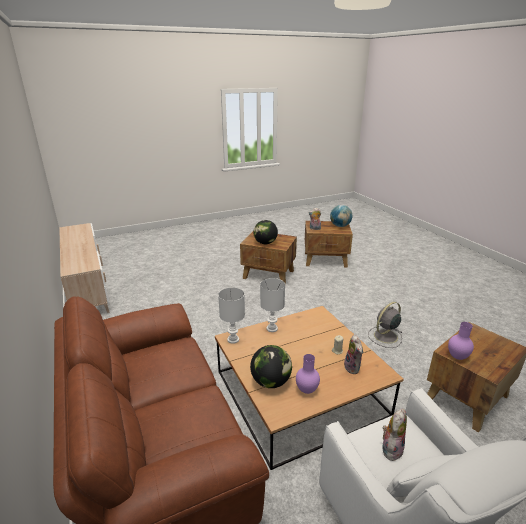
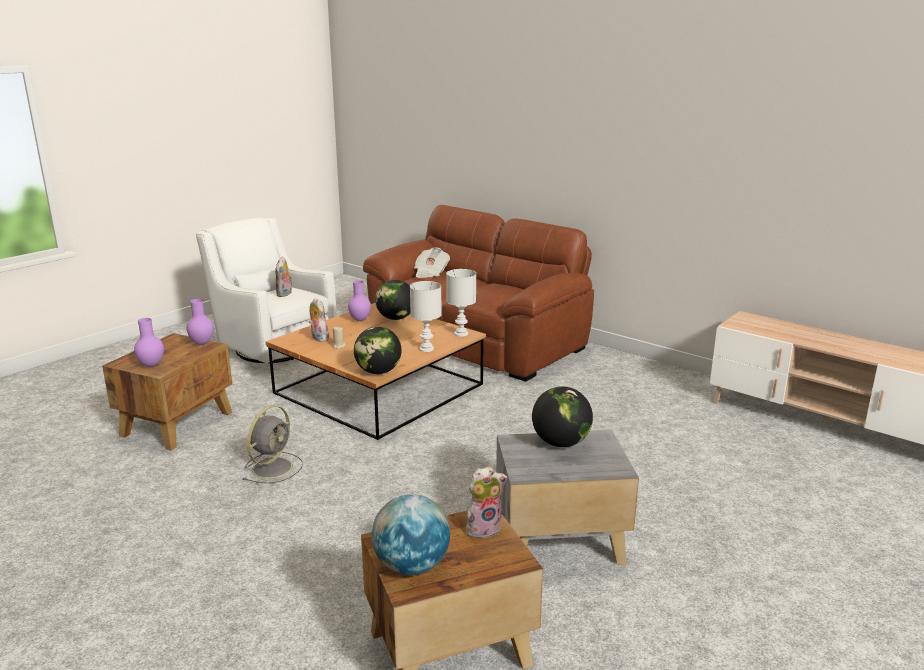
camera: 155 degrees right, 5 degrees down
(180, 442) = (430, 273): none -> newspaper
(269, 274) = (558, 539): brown side table -> grey side table
(316, 314) = (378, 372): none -> globe
(485, 337) = (151, 365): none -> purple vase

